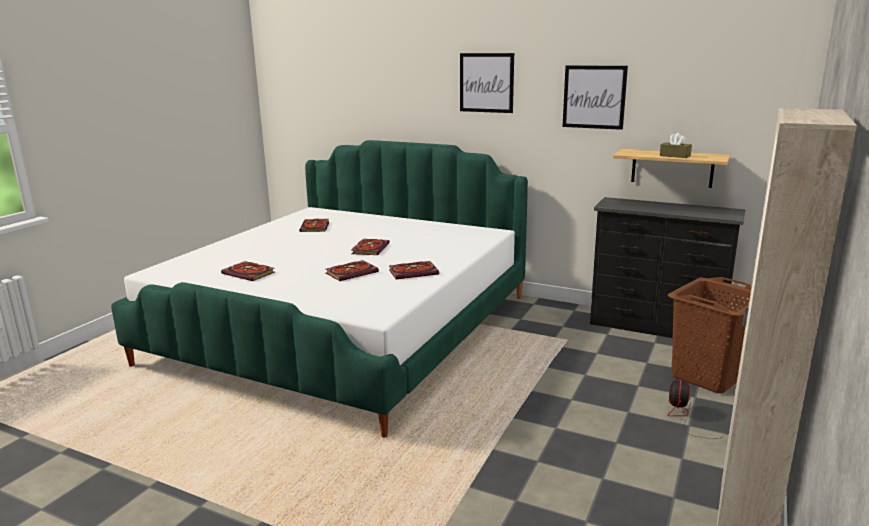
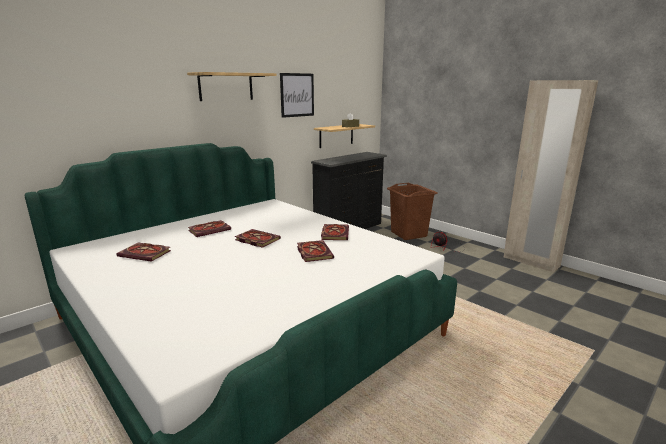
camera: 70 degrees left, 0 degrees up
(250, 273) = (265, 297): book -> book (210, 230)
(486, 83) = (226, 86): picture -> shelf

